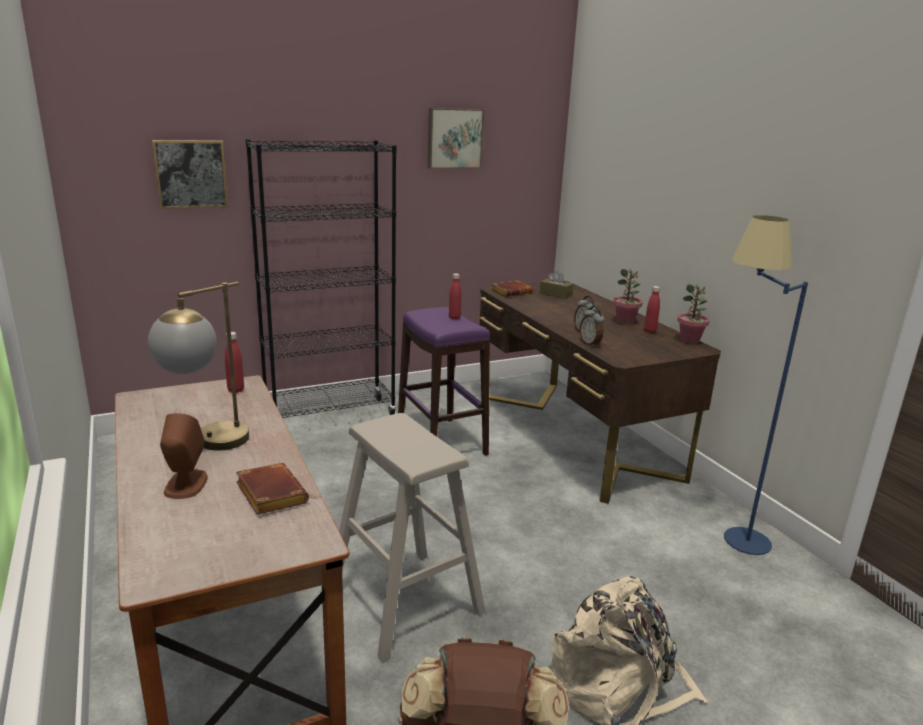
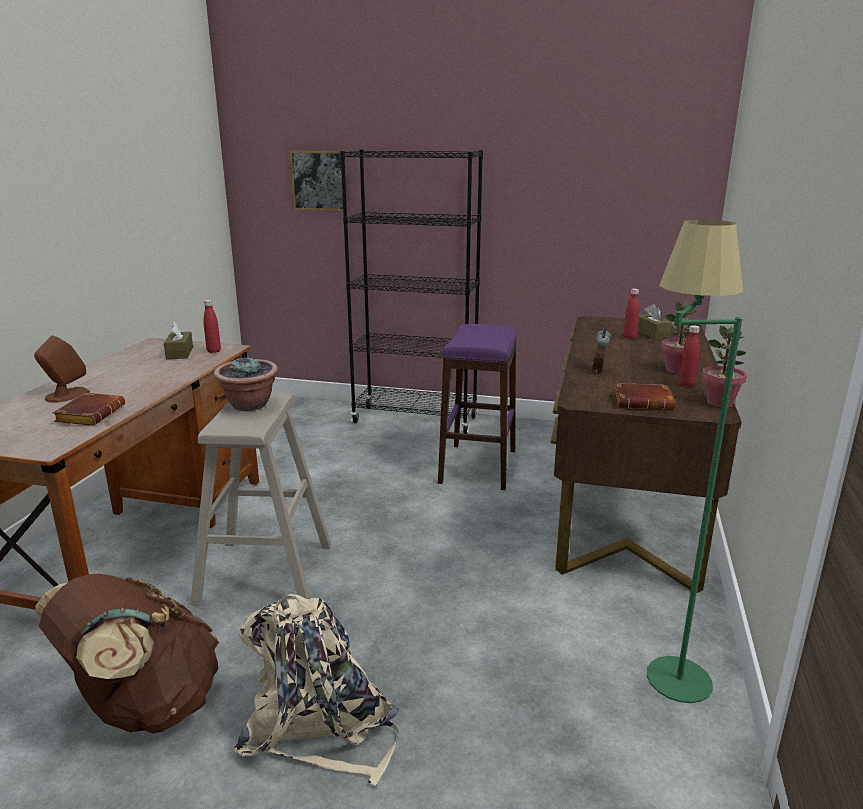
camera: 40 degrees right, 0 degrees up
(201, 402) = (179, 353): none -> brown tissue box
(208, 445) = (125, 378): table lamp -> none
(394, 434) = (250, 405): none -> potted plant
(454, 138) = (575, 148): picture -> none
(454, 317) = (494, 335): red bottle -> red bottle (629, 337)
(511, 292) = (605, 324): brown book -> brown book (644, 402)
(590, 344) = (580, 381): alarm clock -> none
(725, 534) = (660, 659): blue floor lamp -> green floor lamp

